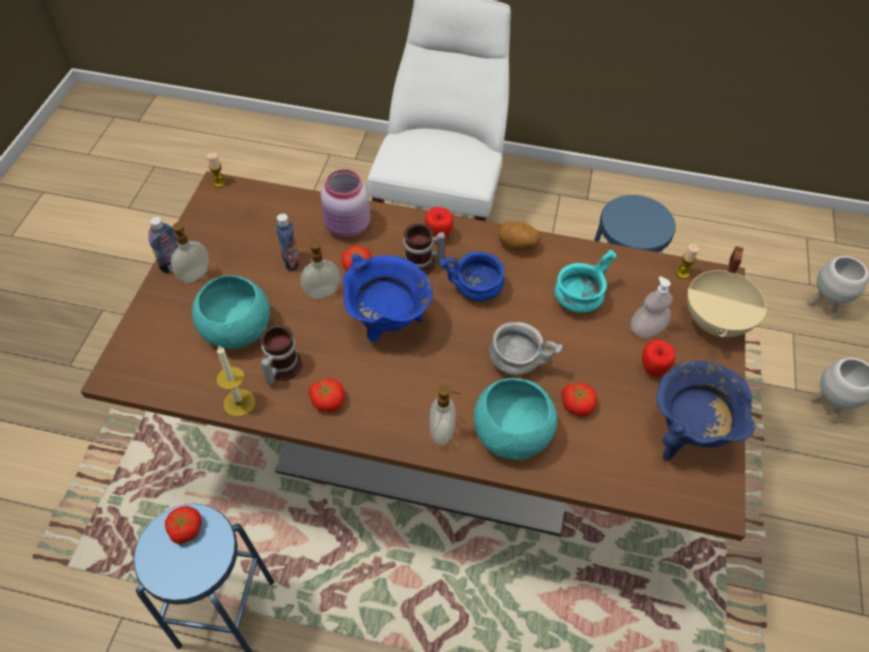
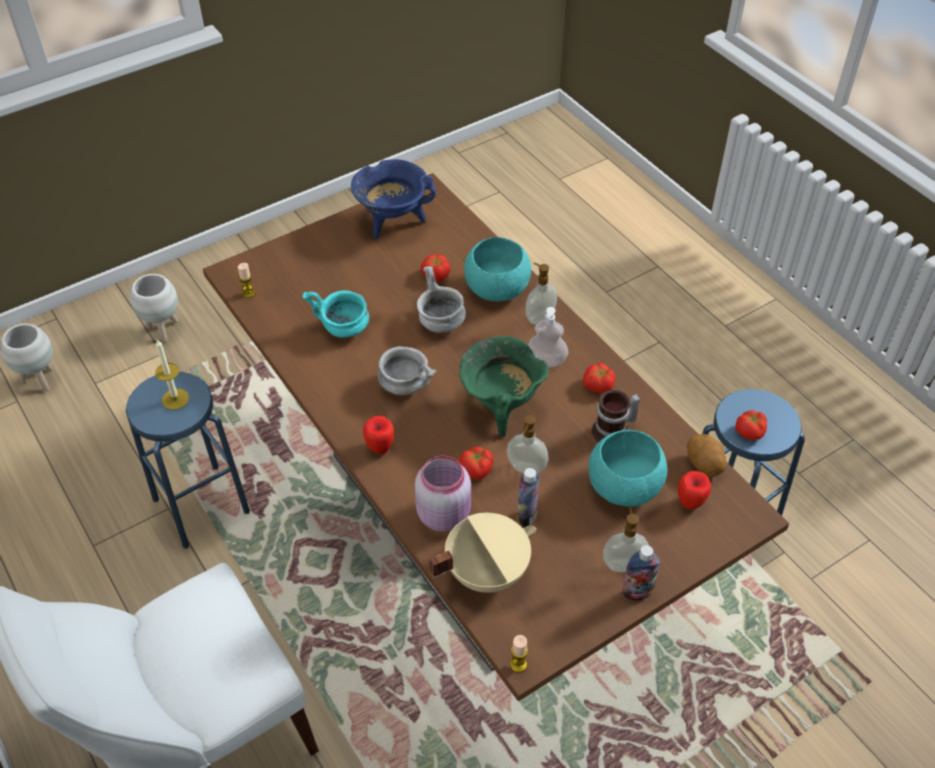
camera: 135 degrees left, 5 degrees down
(239, 403) = (665, 427): candle -> candle (175, 399)
(387, 323) = (501, 408): blue cooking pot -> green cooking pot
(422, 264) = (421, 434): mug -> none
(476, 290) = (405, 385): blue bowl -> grey bowl
(517, 246) = (330, 394): potato -> potato (704, 465)
(646, 329) = (328, 281): soap dispenser -> soap dispenser (546, 360)
(652, 370) = (362, 260): apple -> apple (690, 503)
(716, 322) = (279, 255): beige cooking pot -> beige cooking pot (485, 571)

